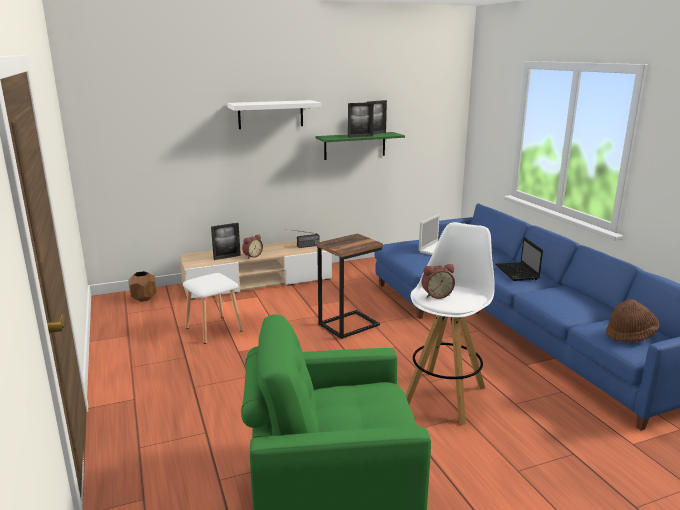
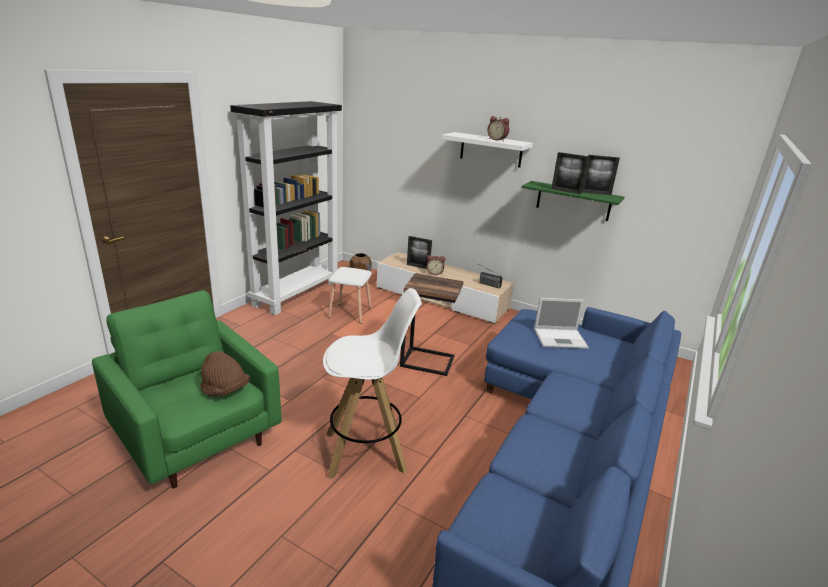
camera: 50 degrees right, 5 degrees up
(121, 344) = (296, 293): none -> black bookcase
(436, 295) = (351, 347): alarm clock -> alarm clock (497, 139)
(517, 273) = (576, 398): laptop -> none
(630, 335) = (505, 521): brown hat -> brown hat (225, 390)

